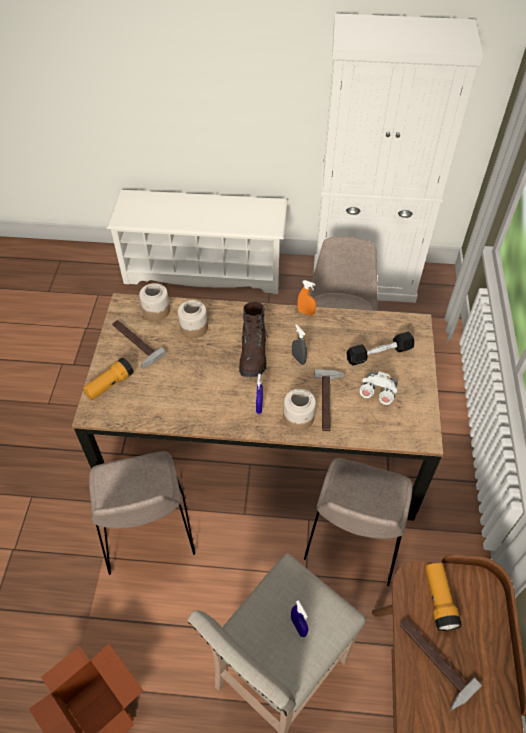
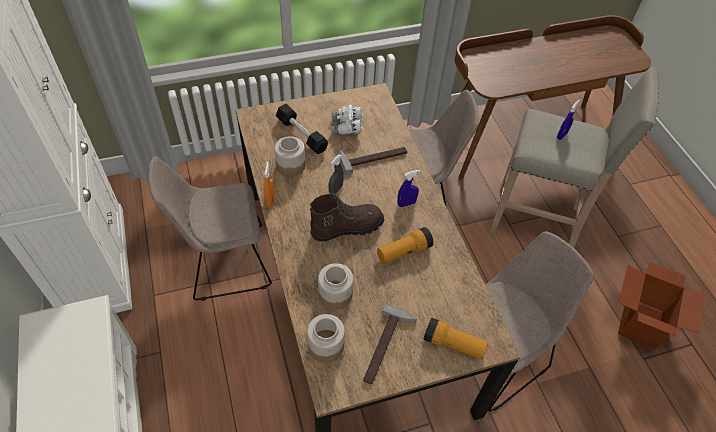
camera: 115 degrees left, 0 degrees up
(299, 417) = (402, 172): jar -> jar (290, 165)
(432, 661) = (533, 73): hammer -> none
(439, 600) = (493, 75): flashlight -> flashlight (403, 252)

